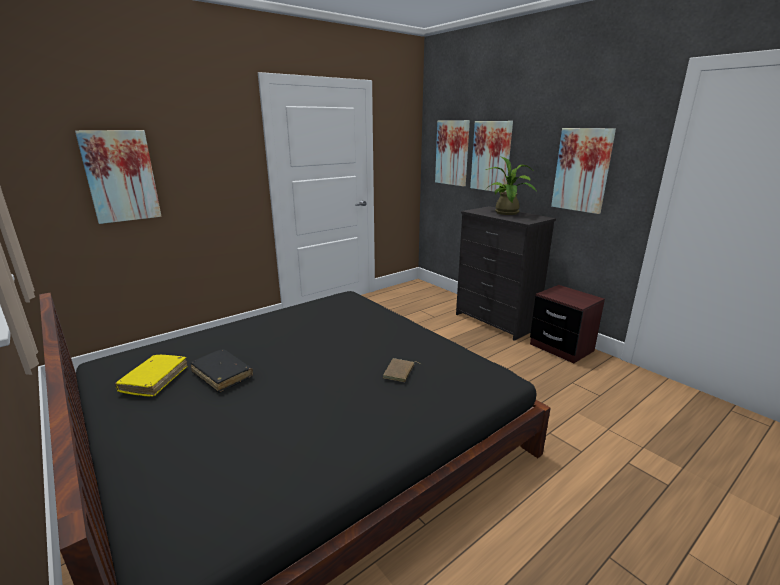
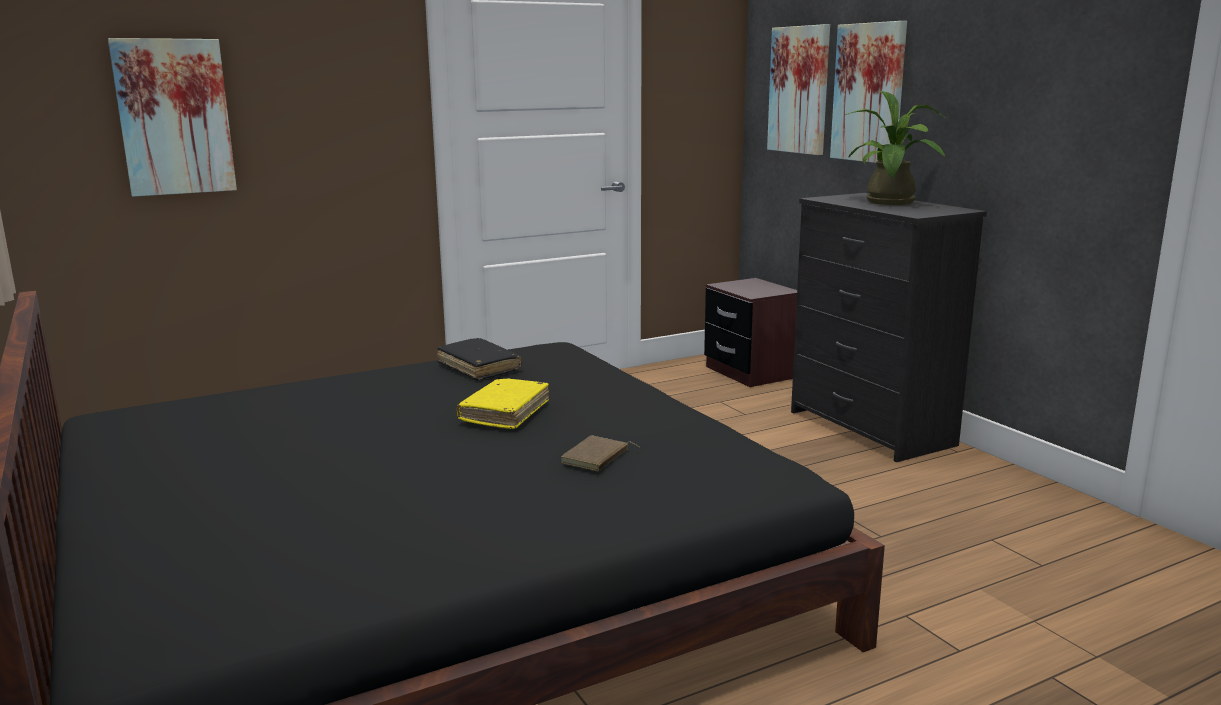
camera: 10 degrees right, 5 degrees down
(154, 380) = (177, 443): yellow book -> yellow book (505, 412)
(222, 375) = (288, 443): black book -> black book (479, 367)
(561, 348) = (993, 481): brown nightstand -> brown nightstand (750, 372)
(582, 170) = (1034, 111): picture -> none

